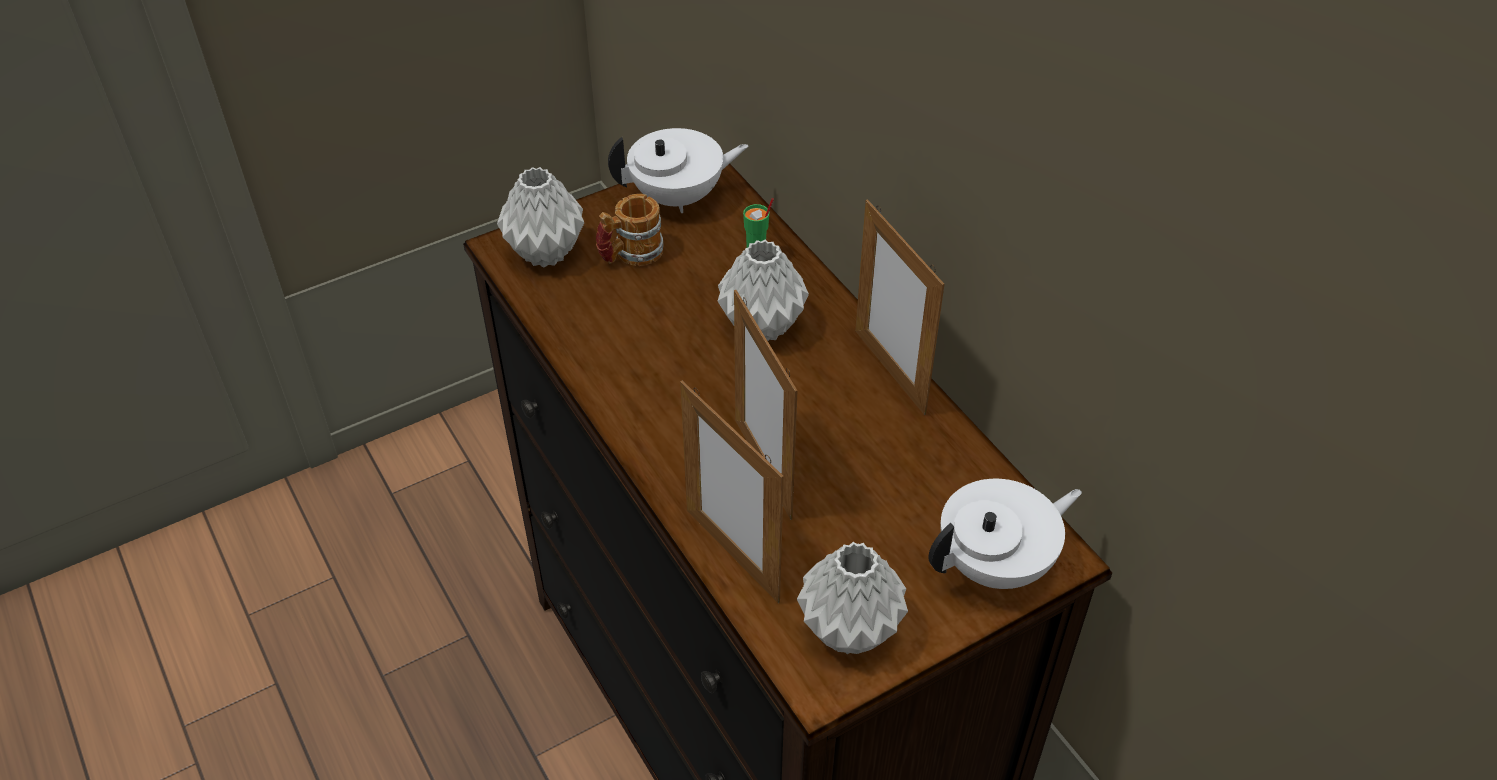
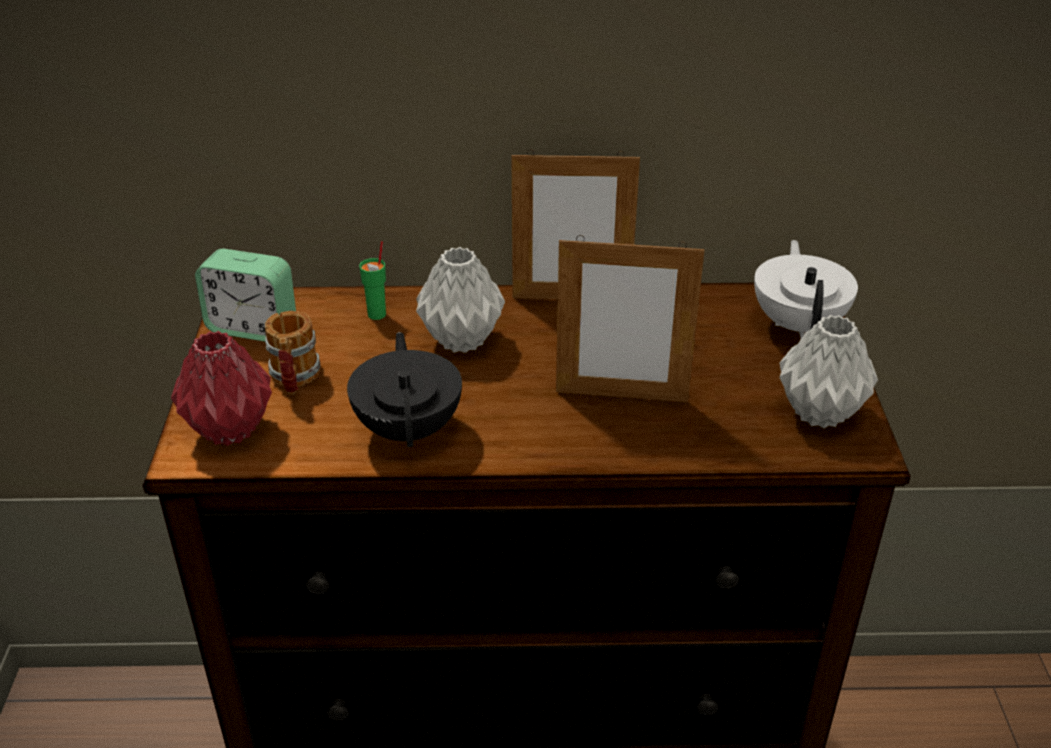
camera: 60 degrees left, 10 degrees down
(544, 253) = (229, 431): grey vase -> red vase
(618, 350) = (409, 428): none -> black teapot
(679, 197) = (252, 327): white teapot -> alarm clock
(732, 554) = (703, 445): picture frame -> none

